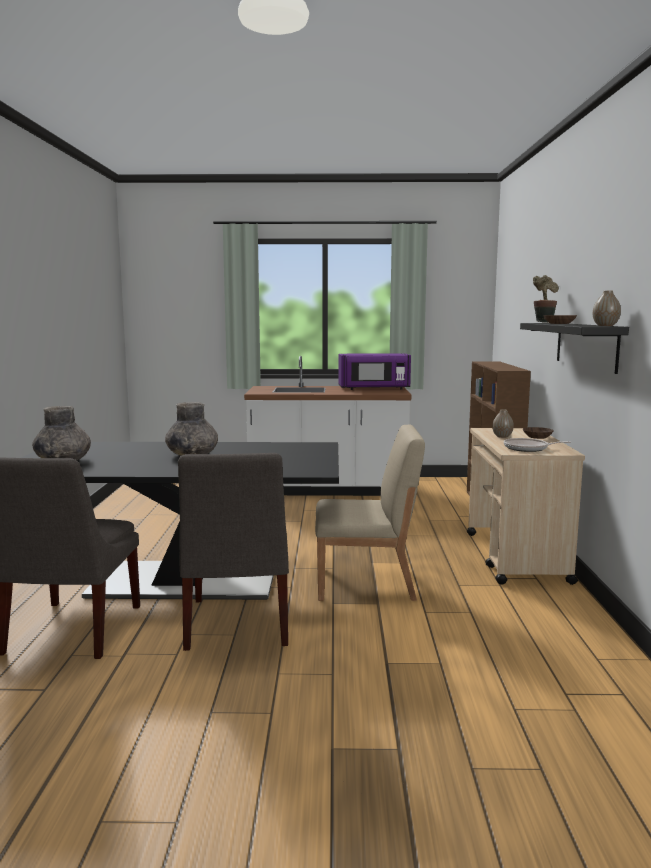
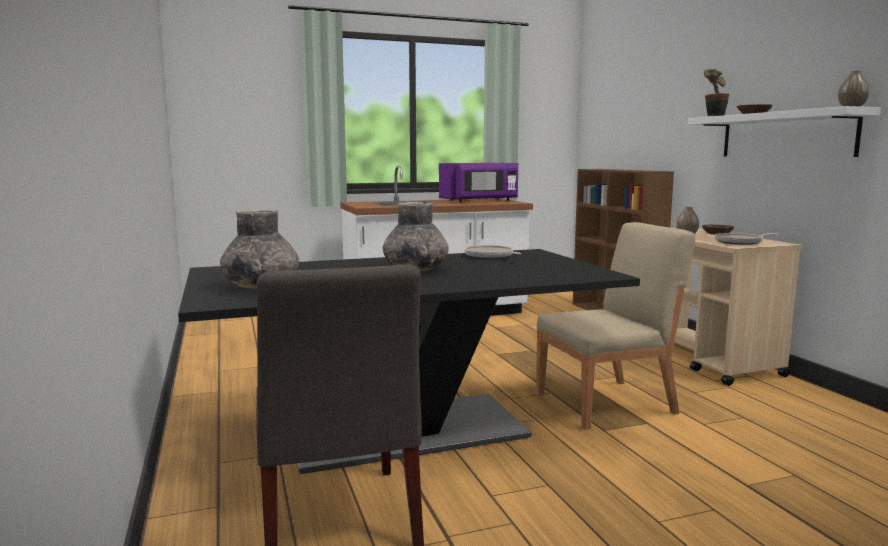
camera: 20 degrees left, 0 degrees up
(236, 624) = (534, 472): grey chair -> none
(276, 447) = (490, 256): none -> frying pan
(585, 345) = (785, 135): black shelf -> white shelf

